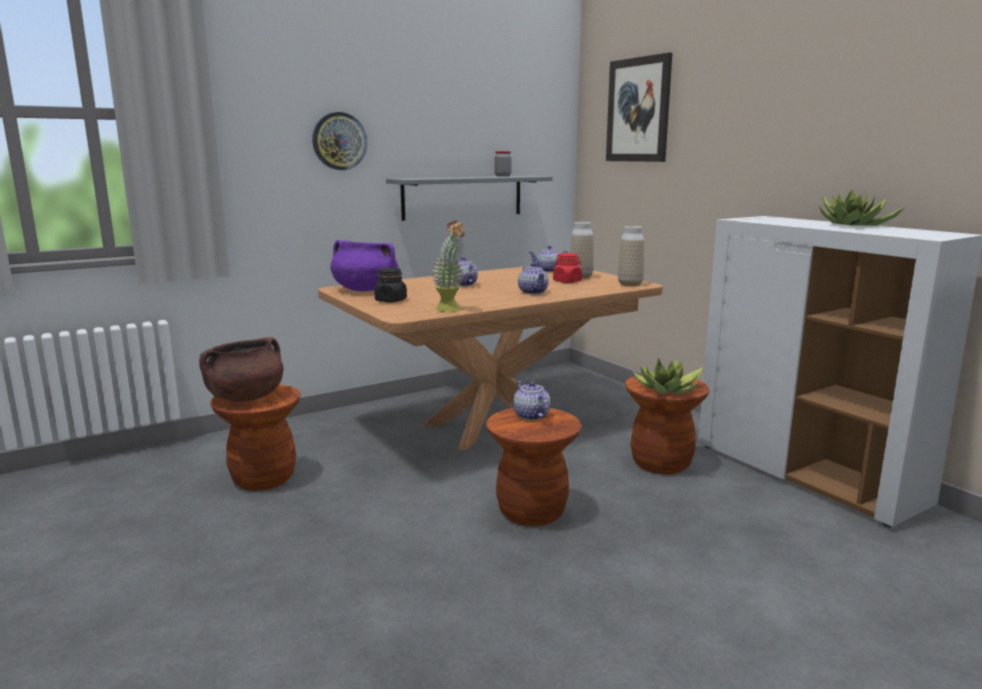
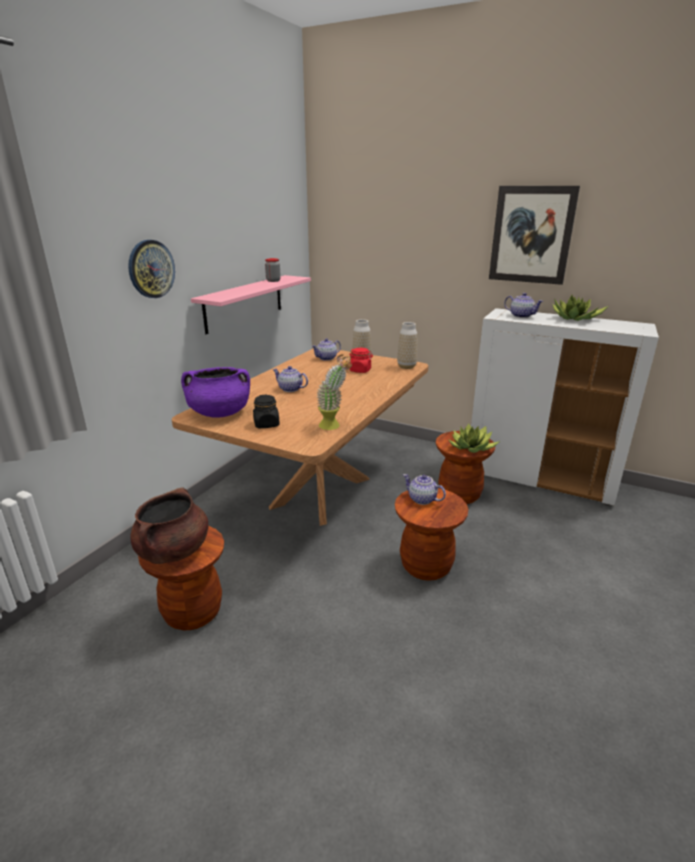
camera: 30 degrees left, 10 degrees up
(463, 197) = (244, 303): grey shelf -> pink shelf
(533, 292) = (357, 389): teapot -> teapot (521, 316)
(638, 110) = (374, 220): picture -> picture (531, 235)

